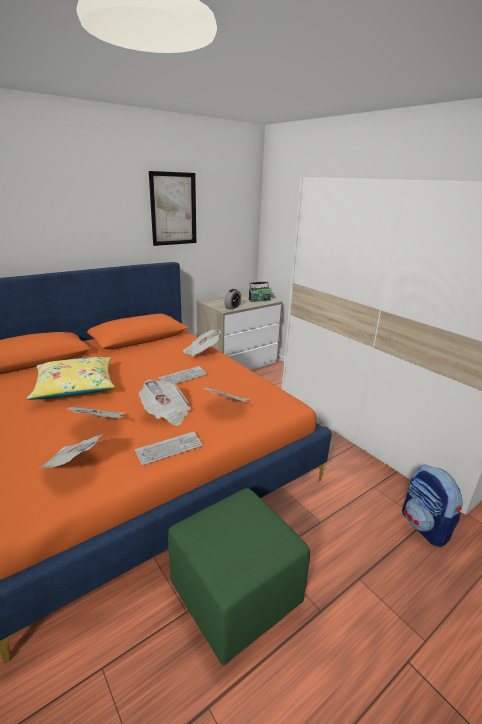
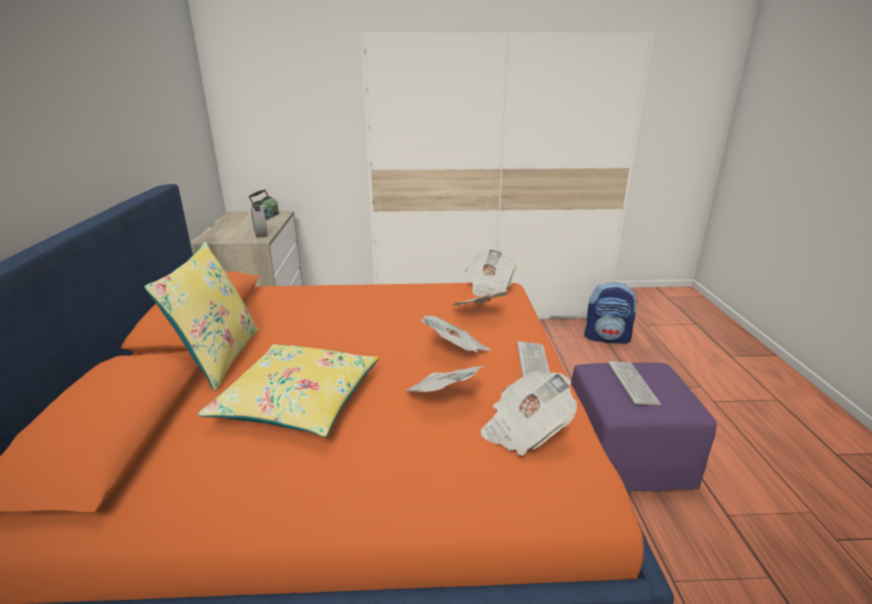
camera: 55 degrees left, 0 degrees up
(104, 354) = (219, 358): none -> yellow pillow
(173, 209) = (131, 92): picture -> none
(183, 377) = (381, 318): keyboard -> keyboard (632, 384)
(201, 352) = (326, 293): newspaper -> newspaper (489, 286)
(236, 593) = (624, 458): green ottoman -> purple ottoman

